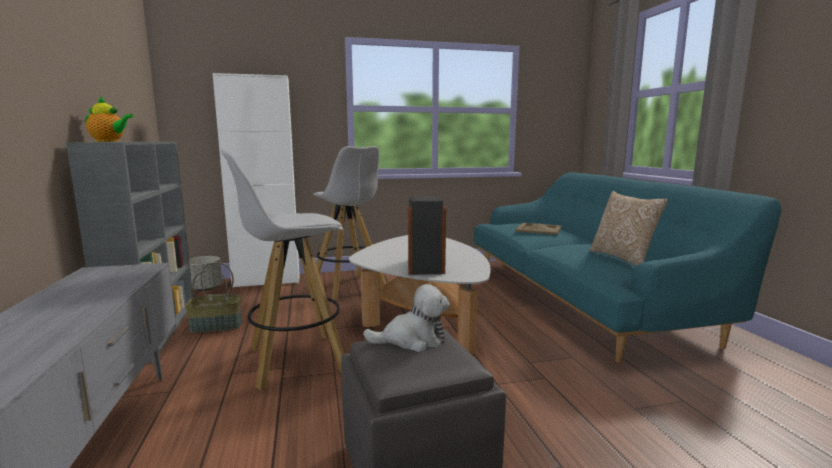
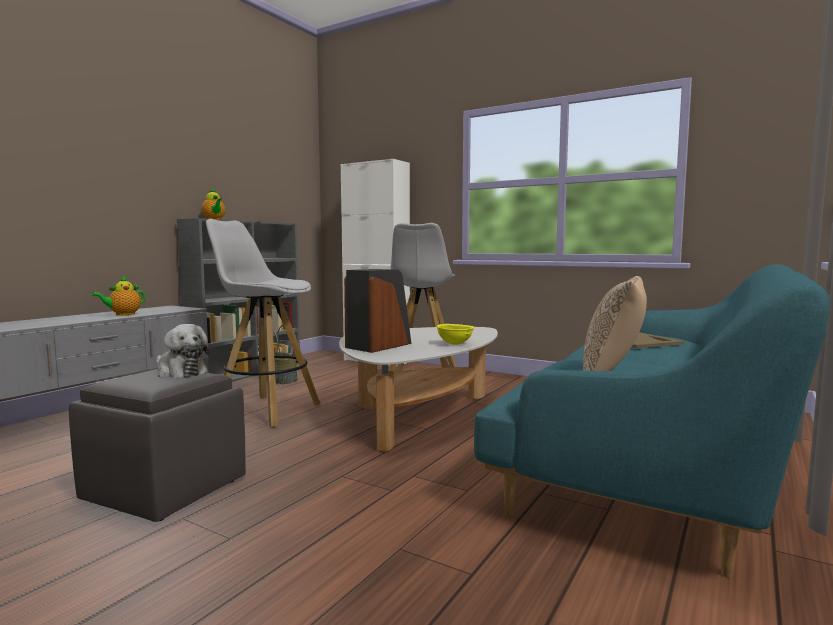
camera: 45 degrees right, 5 degrees down
(95, 295) = (123, 314): none -> teapot
(205, 288) = (328, 357): grey planter -> none
(461, 252) = (455, 344): none -> yellow bowl

